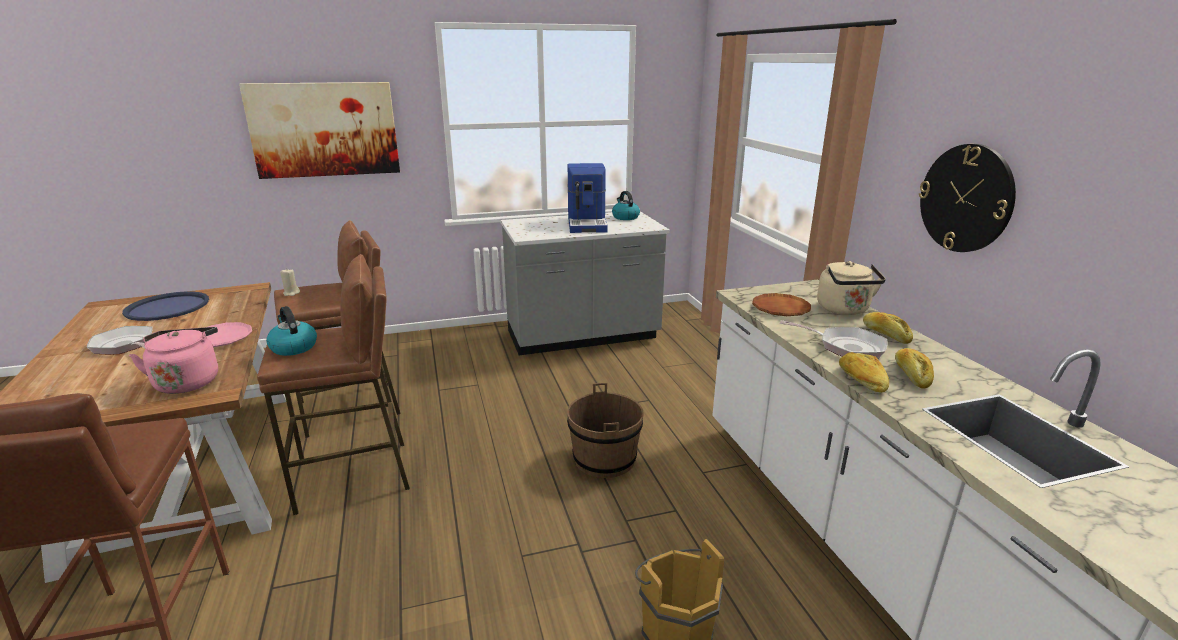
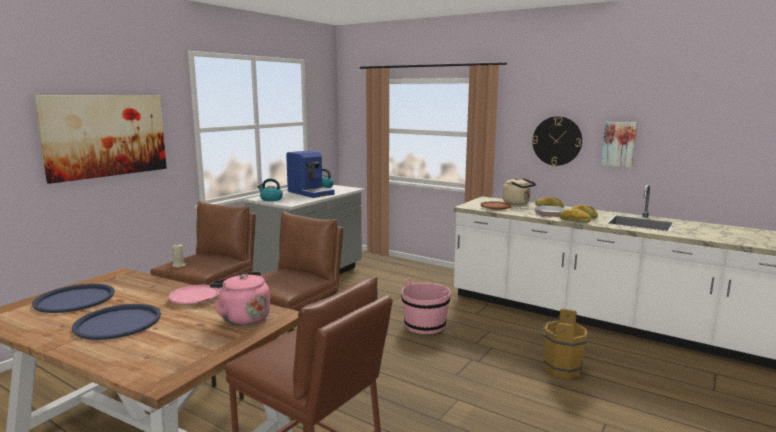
camera: 40 degrees left, 10 degrees down
(125, 346) = (118, 322): frying pan -> blue tray
(293, 347) = (275, 283): kettle -> kettle (271, 199)
(604, 459) = (425, 325): brown bucket -> pink bucket
(1093, 229) = (619, 144): none -> picture

